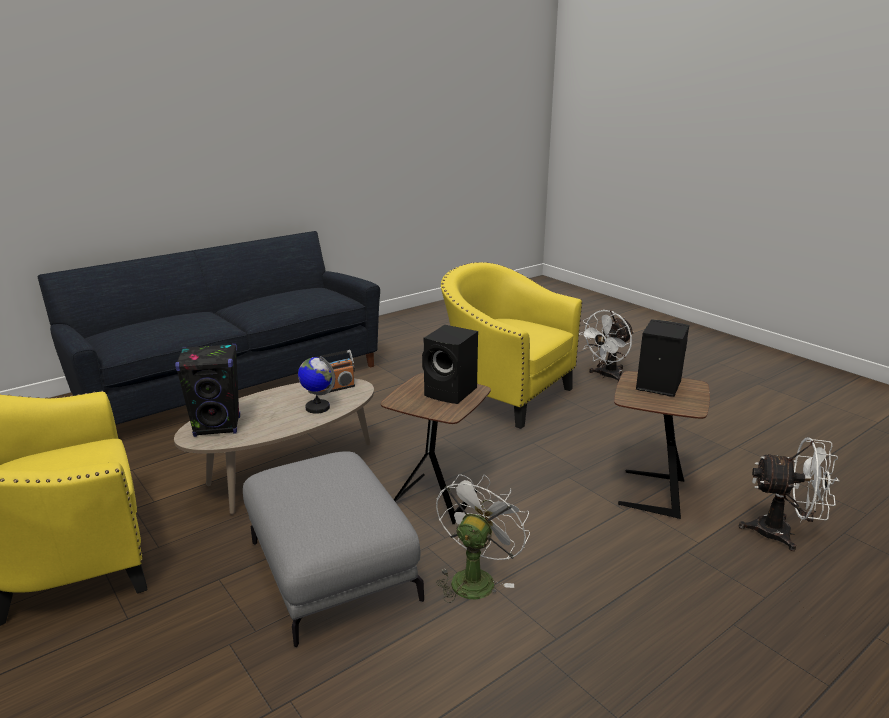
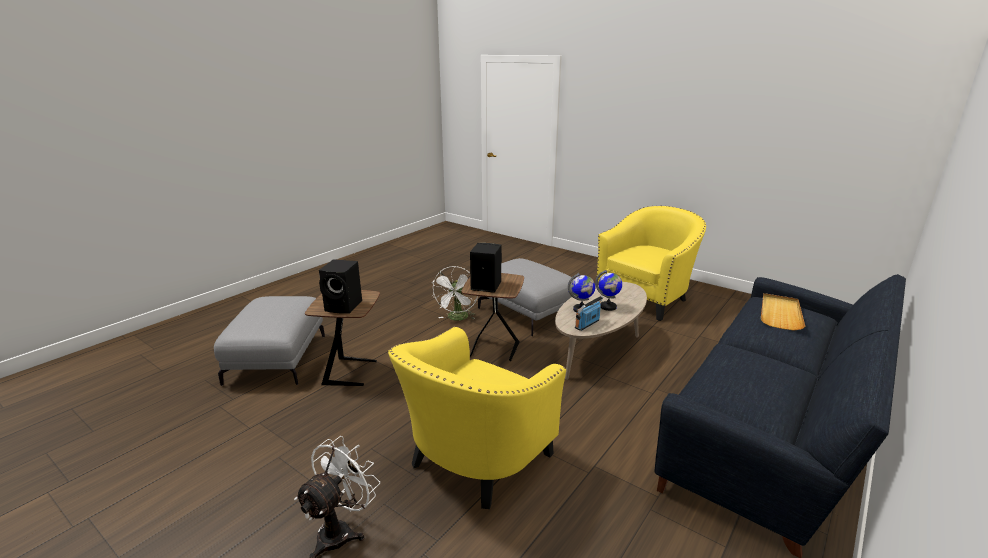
camera: 165 degrees right, 0 degrees up
(151, 327) = (780, 313): none -> beige tray
(218, 427) = (623, 292): black speaker -> none
(277, 406) = (608, 307): none -> globe
(504, 395) = (473, 462): yellow armchair -> yellow armchair turned 105 degrees clockwise
(782, 533) = (278, 359): white fan -> grey ottoman

